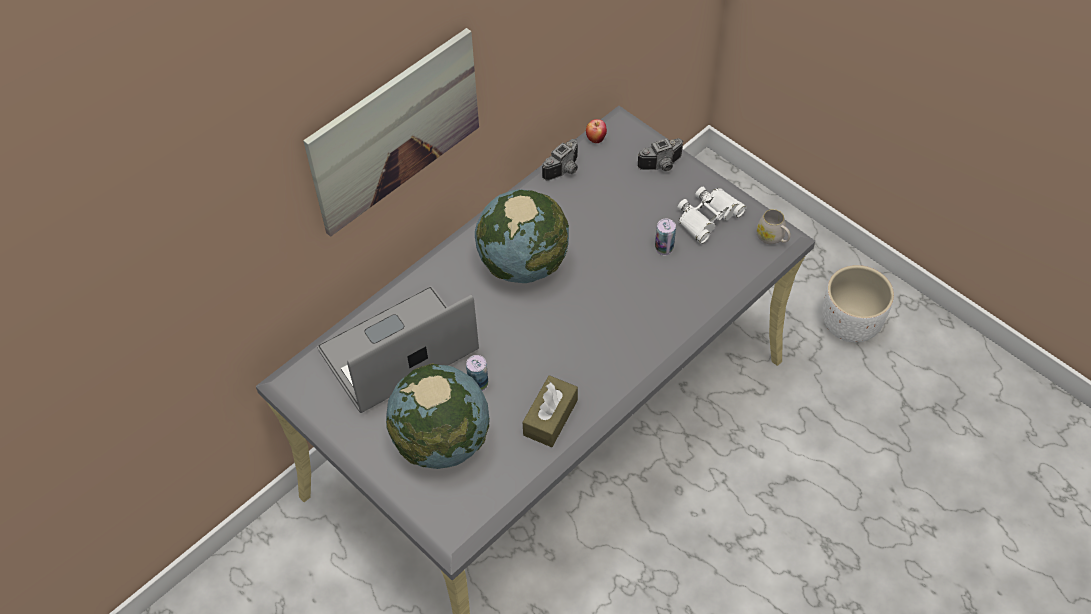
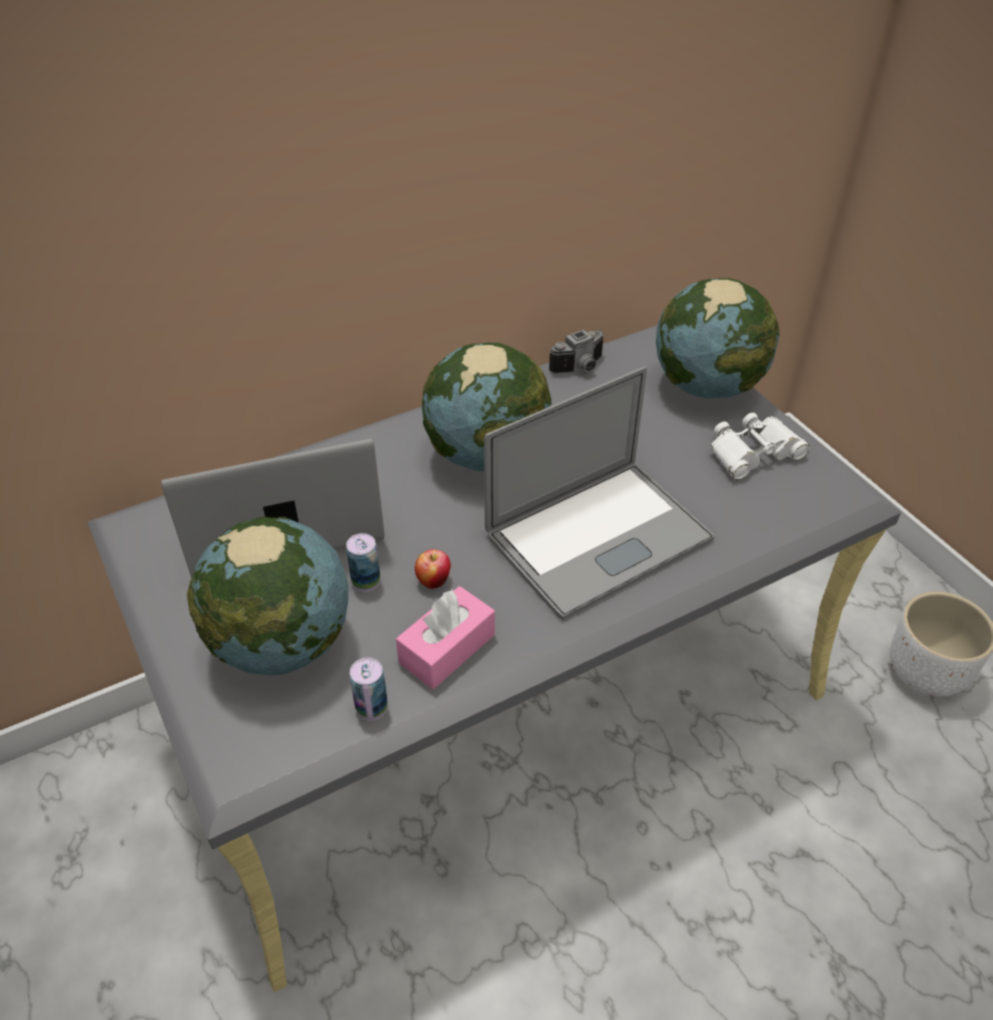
camera: 15 degrees right, 10 degrees down
(395, 131) = (332, 207): picture -> none
(550, 417) = (447, 648): brown tissue box -> pink tissue box
(596, 138) = (631, 344): apple -> apple (433, 581)
(621, 311) = (598, 537): none -> laptop
(662, 166) = (707, 386): camera -> globe
(664, 248) = (681, 475): can -> can (371, 707)
(772, 238) = (839, 494): white mug -> none

